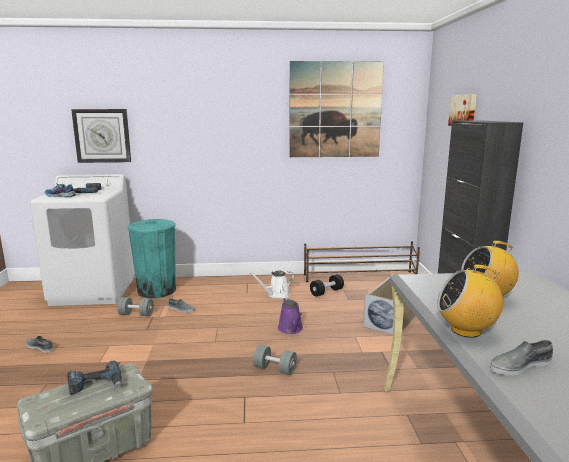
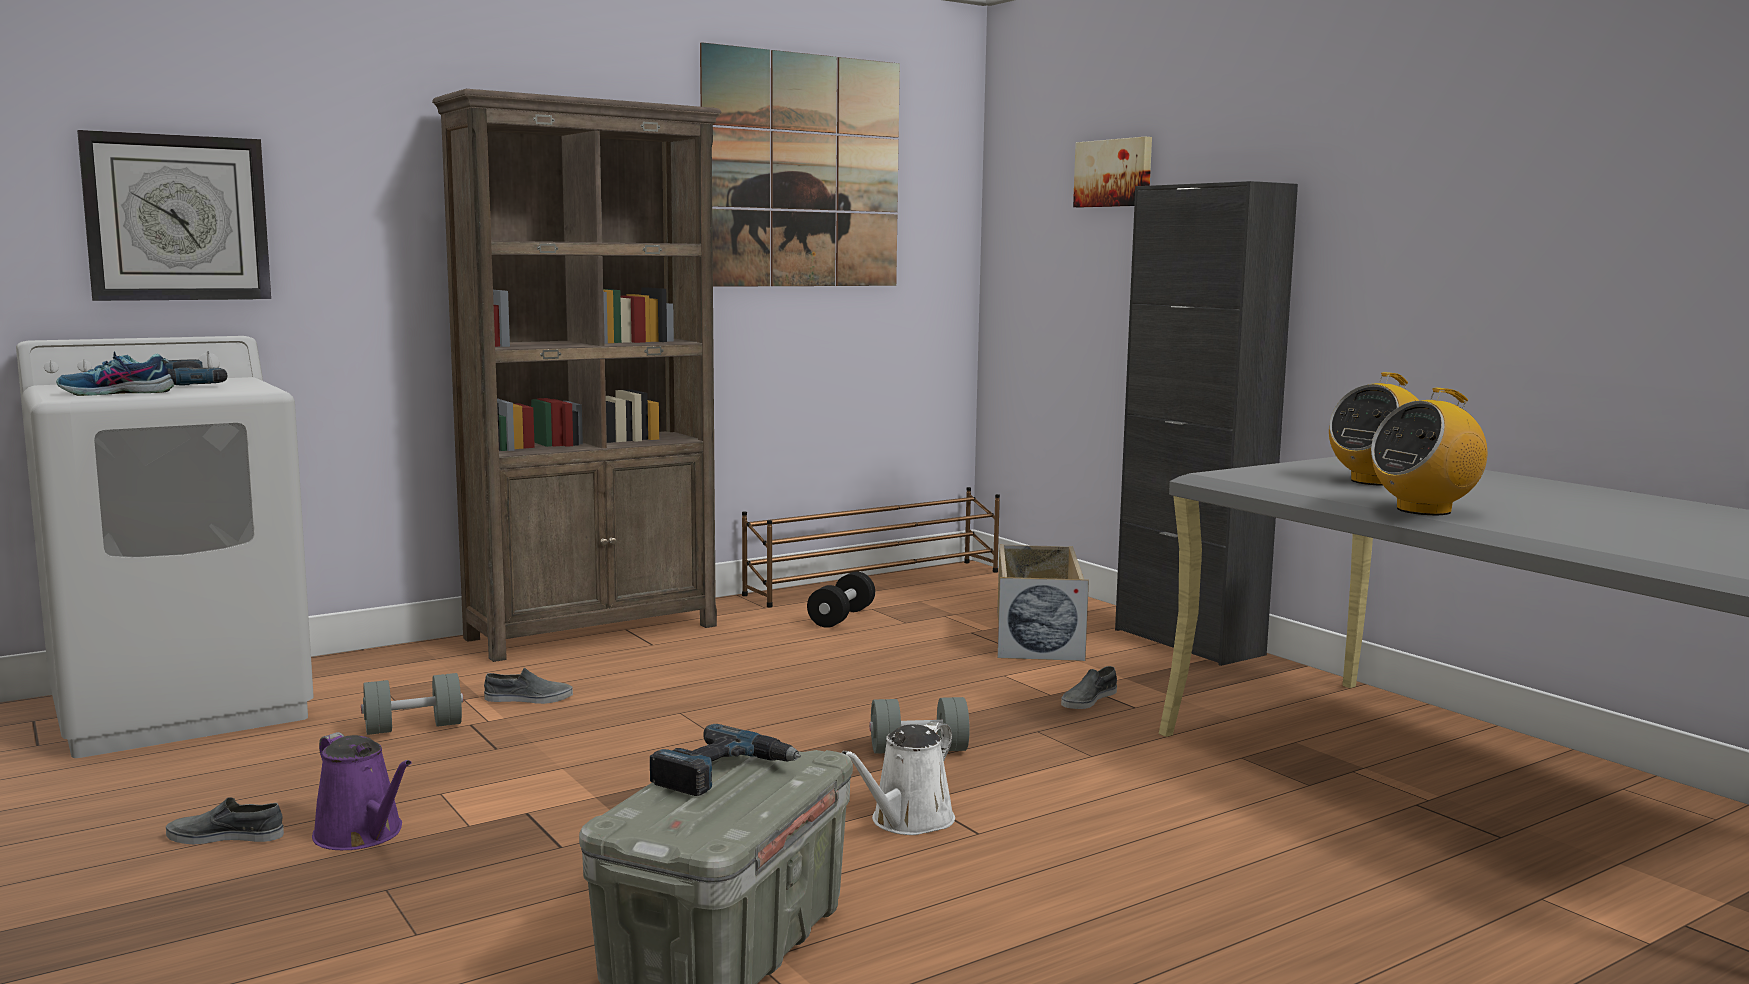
camera: 30 degrees left, 5 degrees down
(157, 290) = (391, 676): turquoise trash can -> none
(236, 283) = (594, 632): none -> brown bookcase
(276, 295) = (733, 638): white watering can -> white watering can (907, 821)
(291, 329) = (857, 686): purple watering can -> purple watering can (362, 835)
(519, 365) = (1552, 527): grey shoe -> grey shoe (1088, 699)

